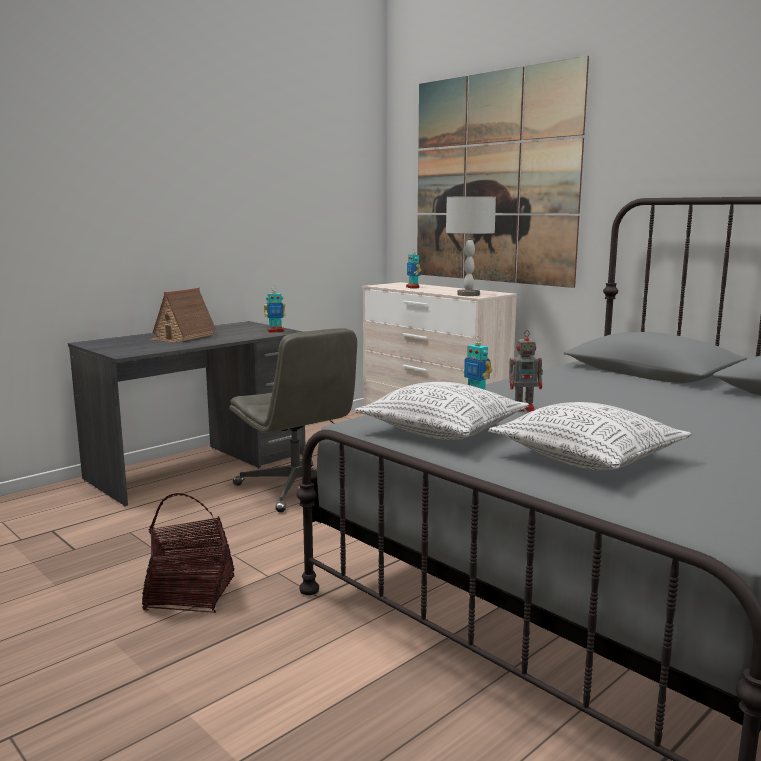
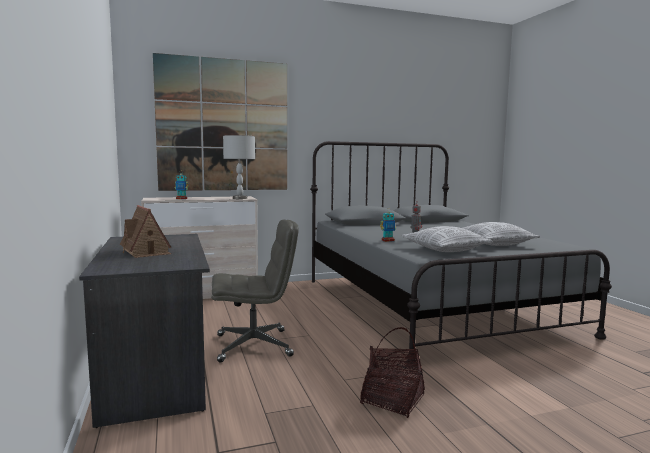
camera: 65 degrees left, 5 degrees down
(275, 331) = (179, 236): toy robot -> none

